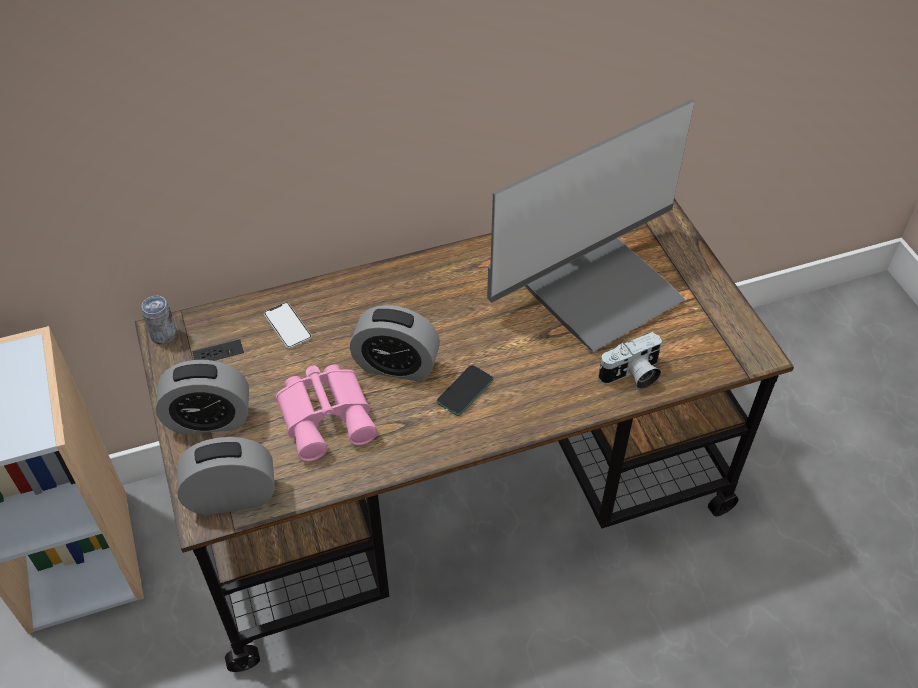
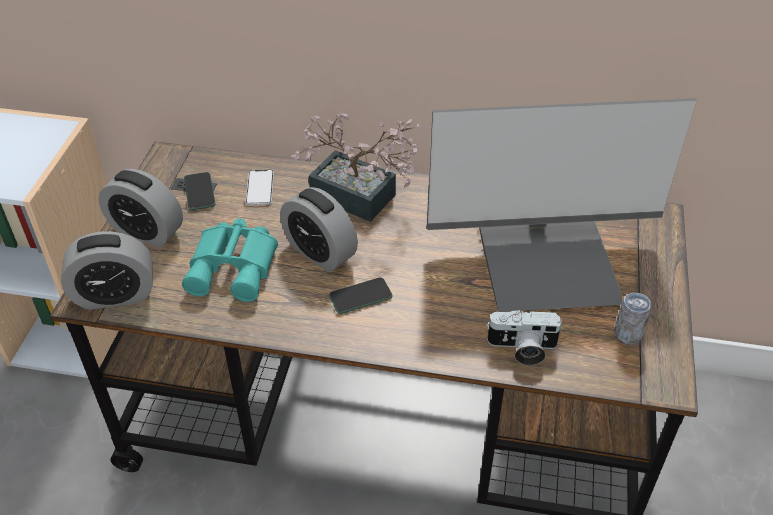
camera: 30 degrees right, 5 degrees down
(164, 335) = (166, 159): can -> can (627, 335)
(230, 355) = (199, 192): none -> phone
(232, 497) = (115, 295): alarm clock -> alarm clock turned 150 degrees clockwise
(328, 415) = (235, 267): pink binoculars -> turquoise binoculars
(394, 297) = (361, 199): none -> potted plant

